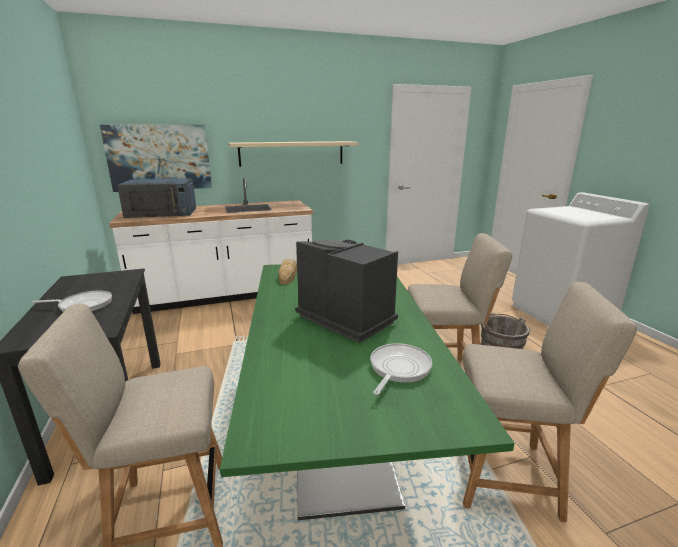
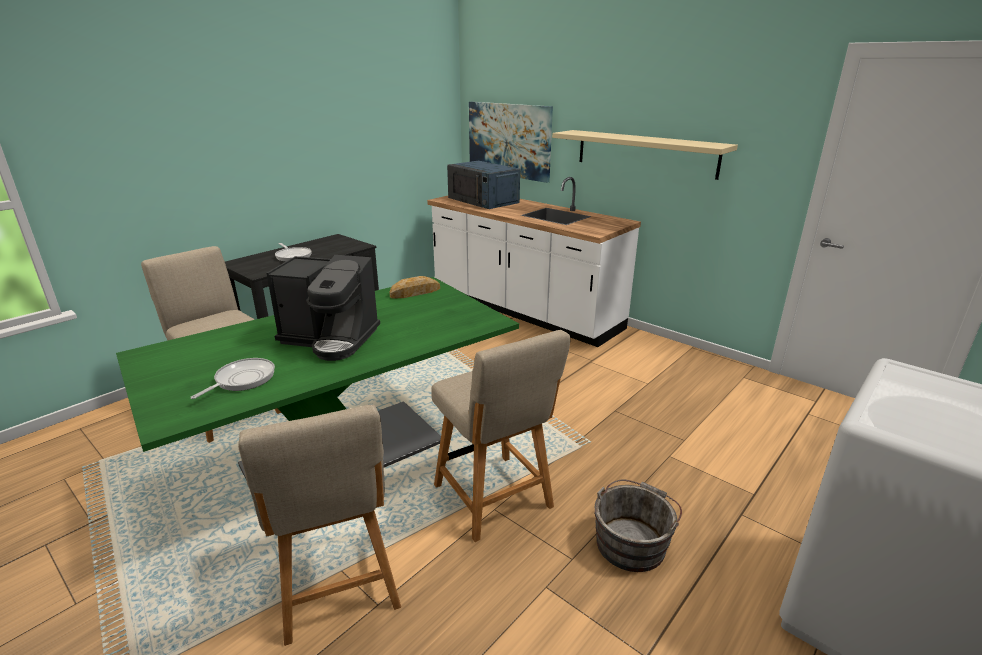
camera: 60 degrees right, 5 degrees up
(346, 318) = (331, 339): coffee machine -> coffee machine turned 90 degrees clockwise
(398, 369) = (242, 380): frying pan -> frying pan turned 60 degrees counterclockwise

